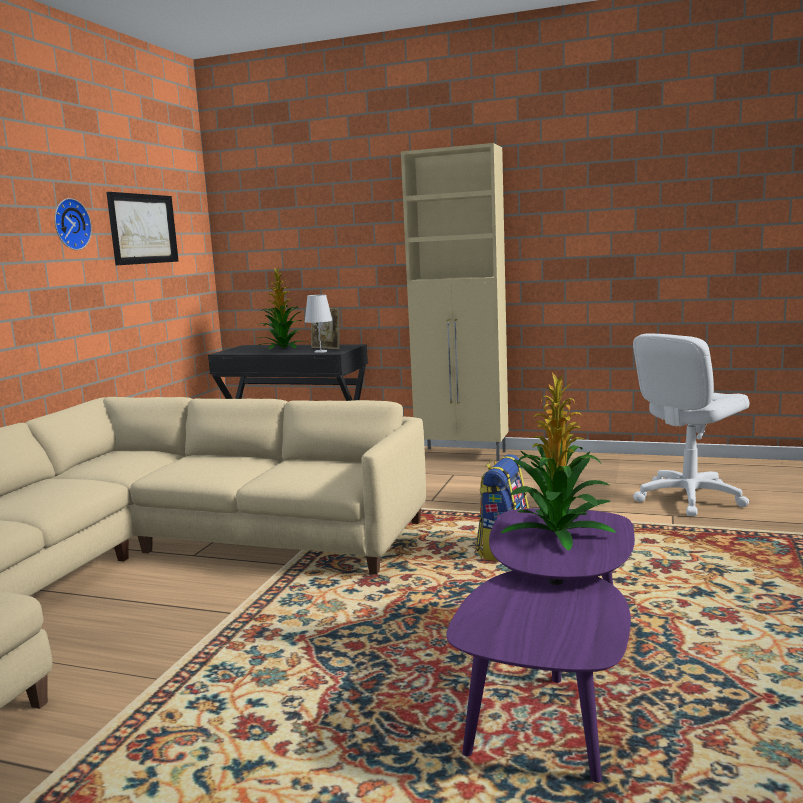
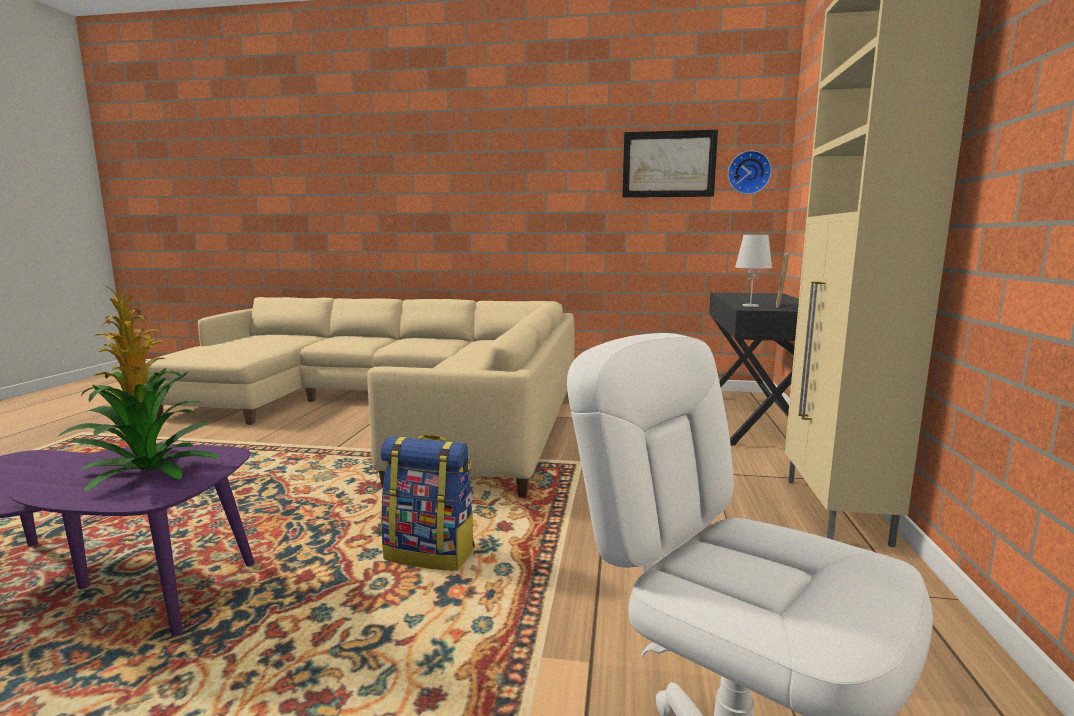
camera: 80 degrees right, 0 degrees up
(70, 224) = (575, 162): wall clock -> wall clock (748, 173)
(282, 348) = (770, 299): potted plant -> none

